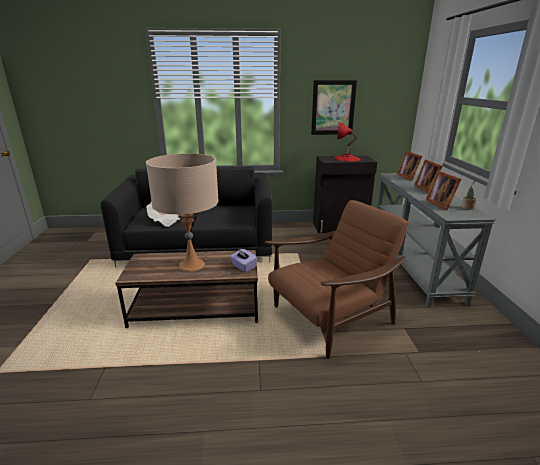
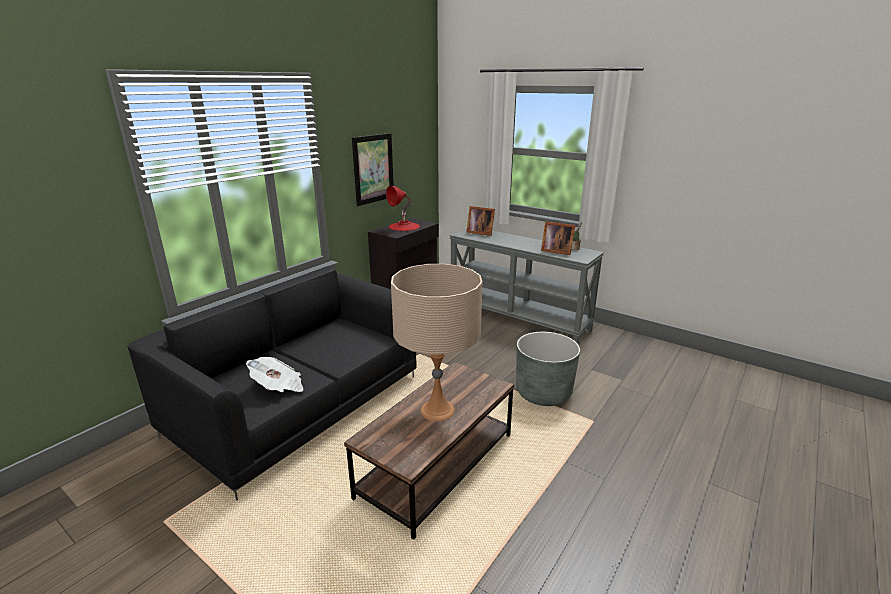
camera: 50 degrees left, 0 degrees up
(243, 267) = (483, 382): purple tissue box -> none
(330, 317) = (543, 393): brown armchair -> grey planter
(426, 188) = (517, 240): picture frame -> none

